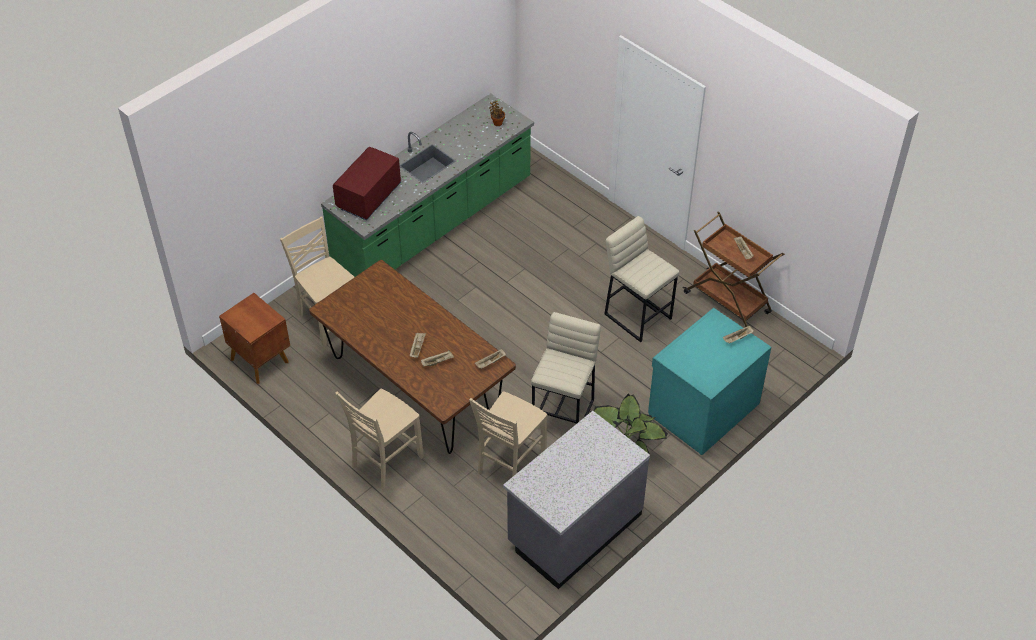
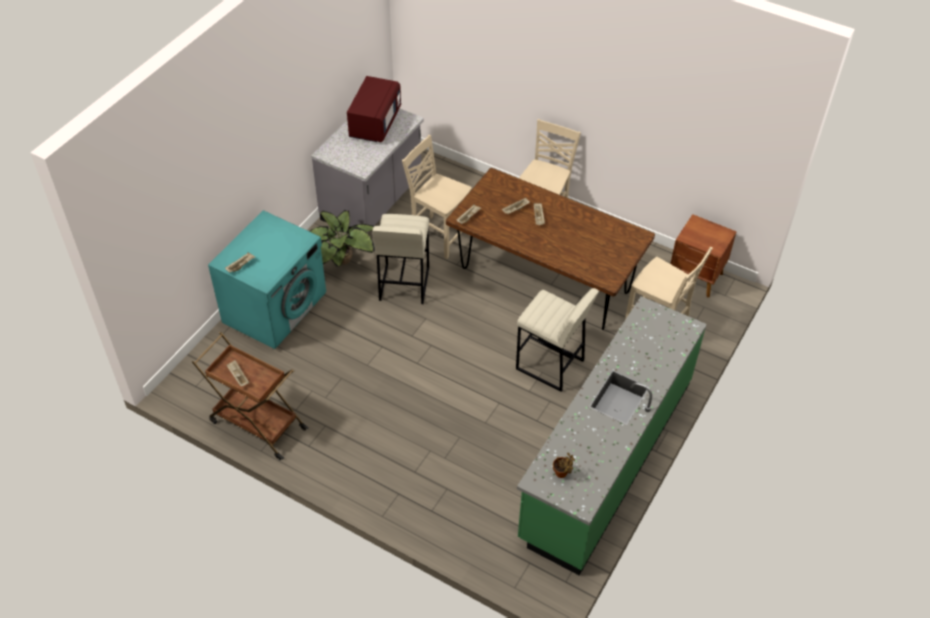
camera: 165 degrees right, 0 degrees up
(369, 197) = (660, 341): red microwave -> red microwave (374, 123)
(509, 464) = (438, 235): beige chair -> beige chair turned 75 degrees counterclockwise
(636, 315) = (353, 392): beige stool -> beige stool (551, 365)

